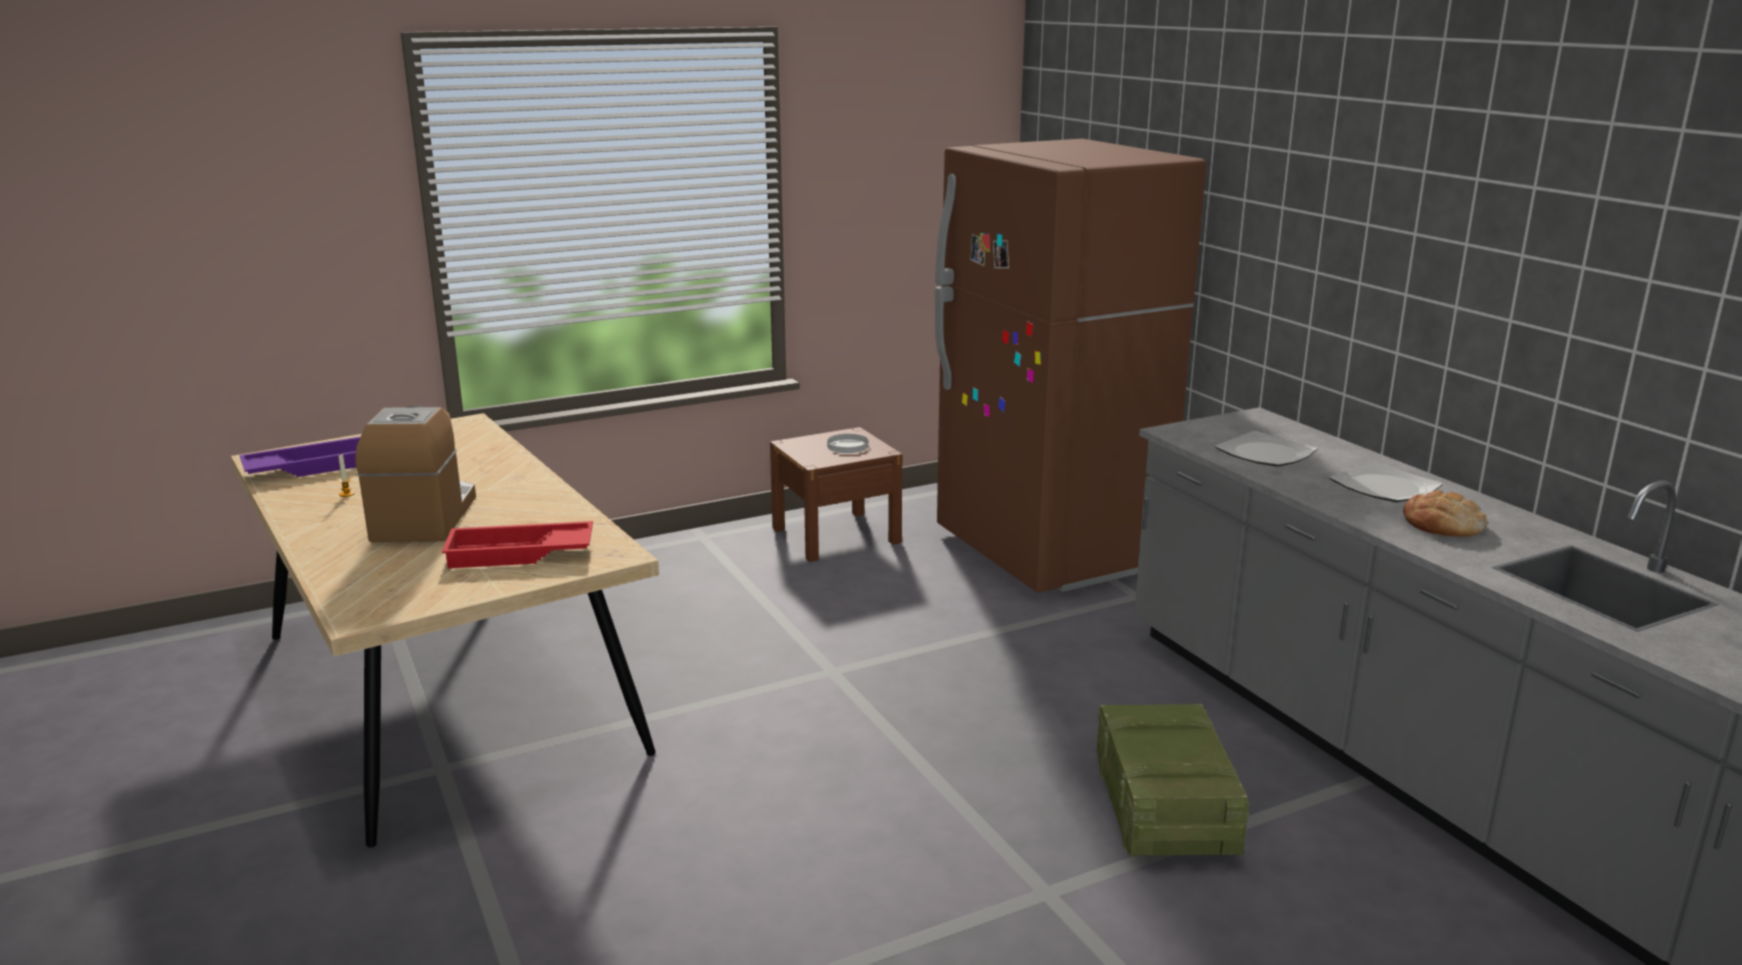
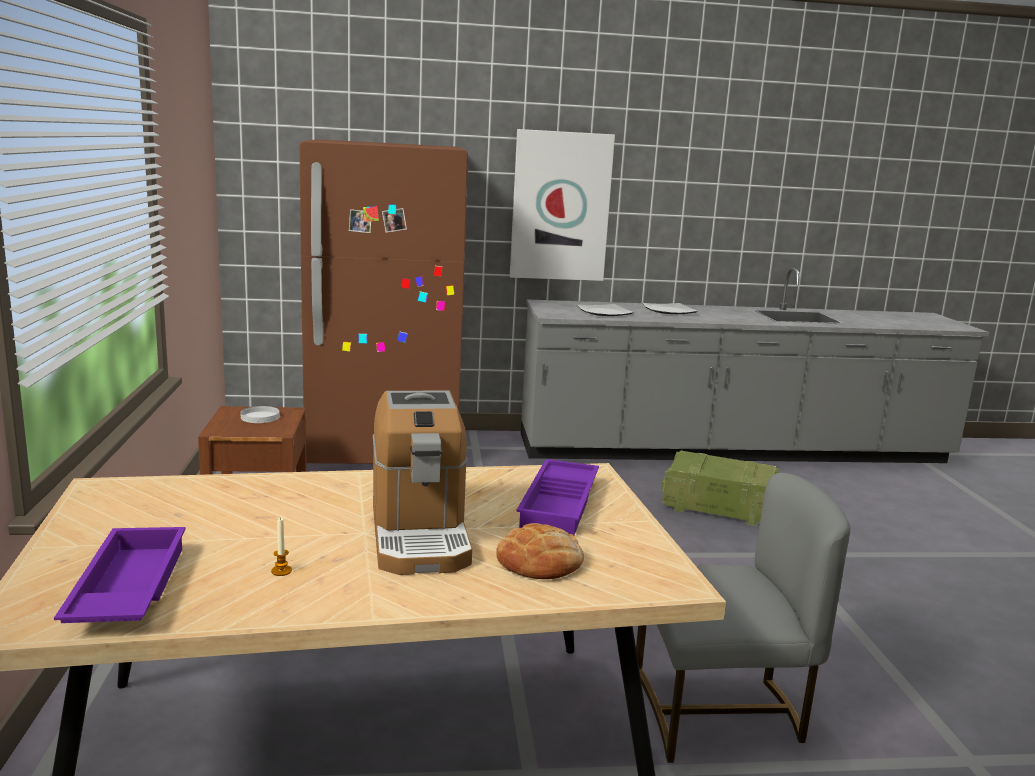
camera: 70 degrees left, 5 degrees down
(424, 518) = (419, 535): coffee machine -> coffee machine turned 120 degrees counterclockwise
(519, 554) = (561, 505): red tray -> purple tray
(576, 862) = (719, 712): none -> grey chair
(1322, 268) = (560, 206): none -> picture
(1443, 524) = (722, 315): bread -> bread (540, 561)

